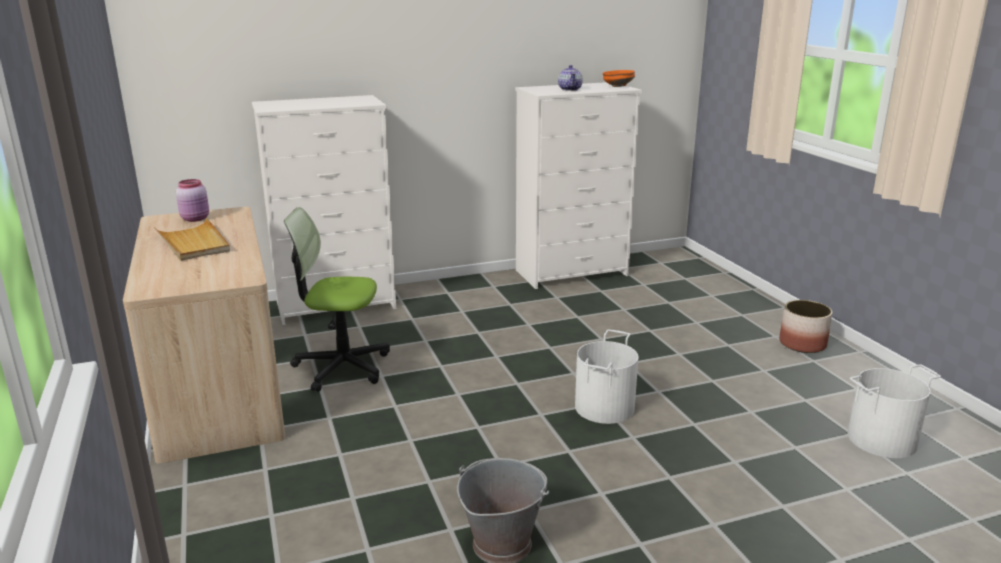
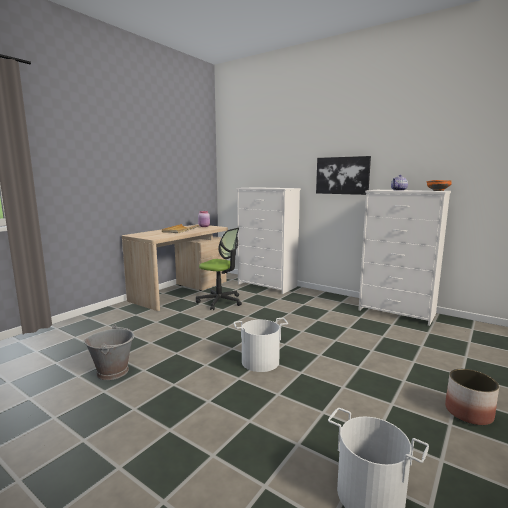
camera: 55 degrees right, 10 degrees down
(342, 367) = (220, 301): office chair -> office chair turned 150 degrees clockwise
(454, 66) = (342, 175): none -> picture

